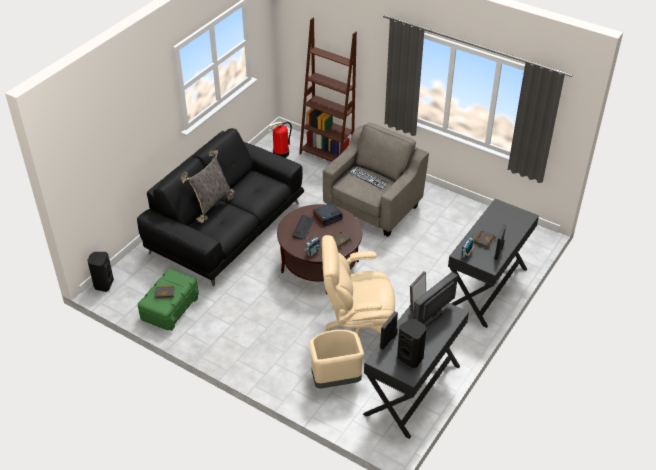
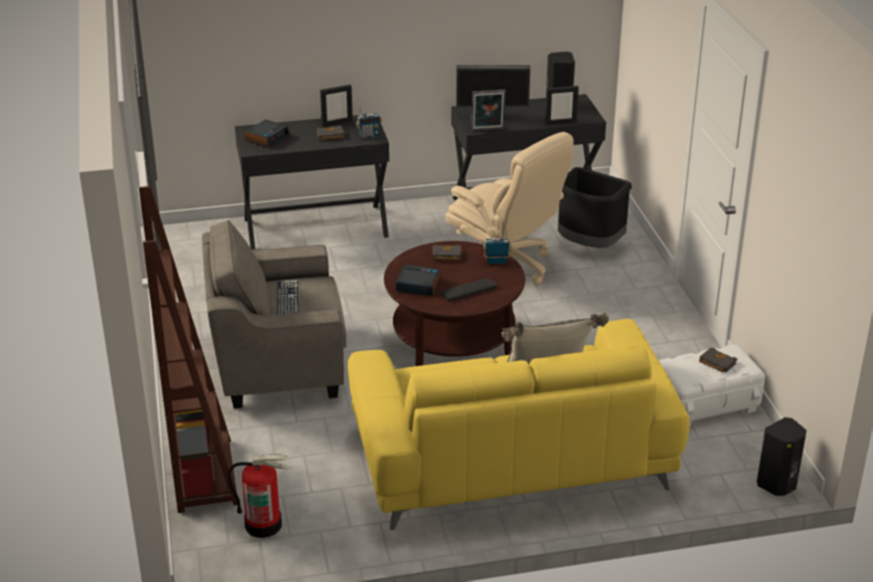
camera: 135 degrees left, 10 degrees down
(170, 308) = (705, 402): green storage box -> white storage box
(226, 228) = (510, 458): black sofa -> yellow sofa
(335, 380) = (589, 246): beige trash can -> black trash can
(508, 217) = (267, 138): none -> alarm clock

